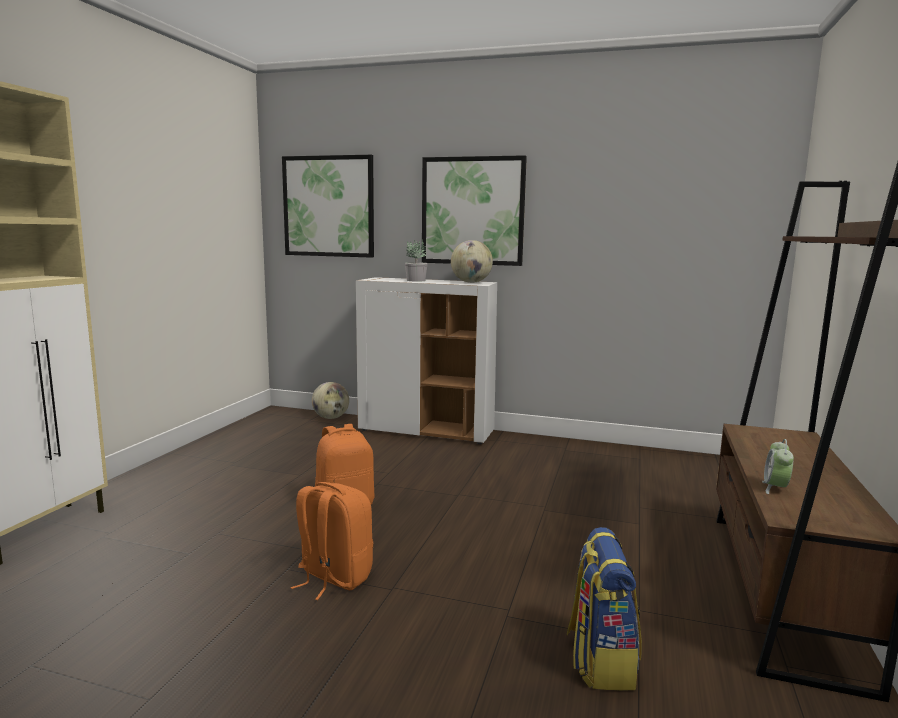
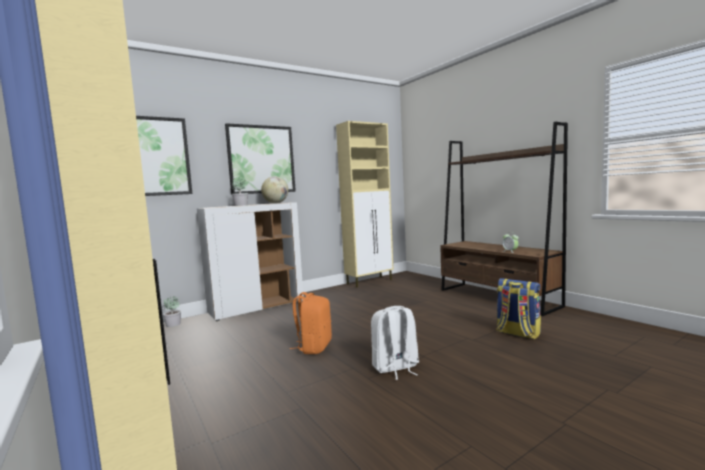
camera: 50 degrees left, 5 degrees down
(331, 418) = (173, 324): globe -> potted plant
(333, 578) = (395, 368): orange backpack -> white backpack
(645, 454) = (370, 281): none -> beige cabinet

